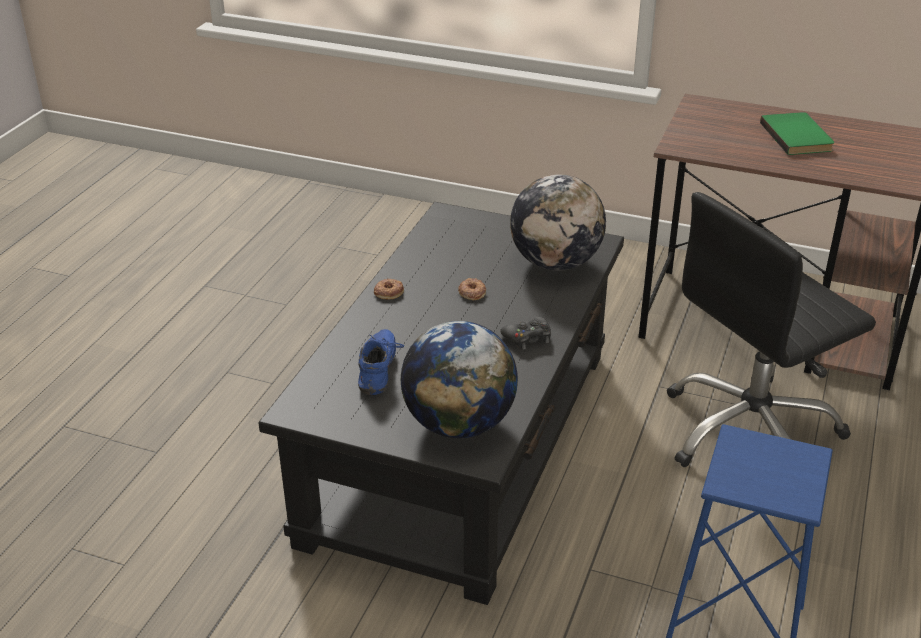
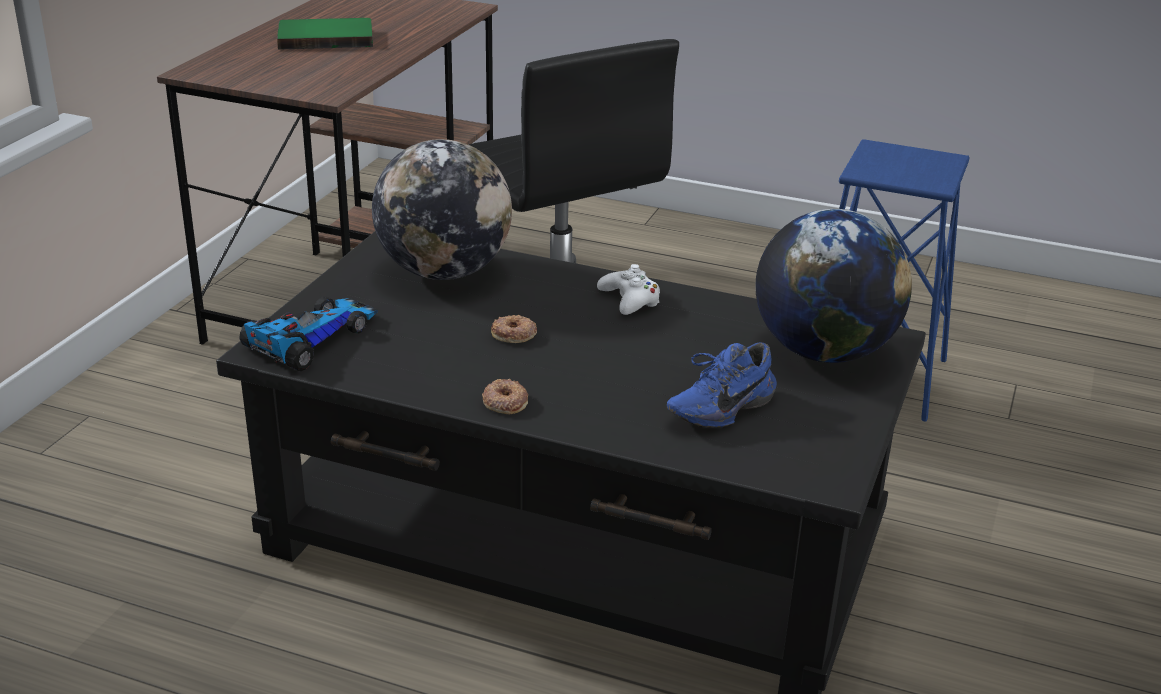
camera: 90 degrees left, 5 degrees down
(380, 371) = (718, 408): blue shoe -> blue shoe turned 45 degrees counterclockwise
(458, 225) = (310, 339): none -> toy car
(528, 338) = (630, 300): black game controller -> white game controller

